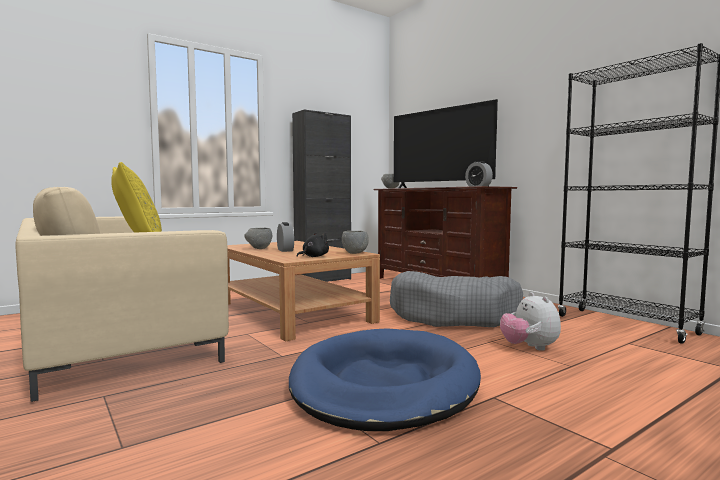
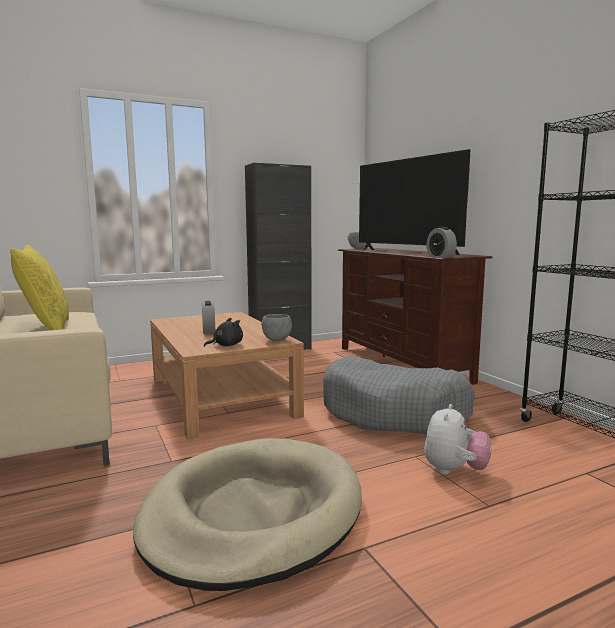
camera: 10 degrees right, 5 degrees up
(259, 248) = (185, 327): grey bowl -> none
(384, 384) = (253, 514): blue dog bed -> beige dog bed
(529, 348) = (454, 471): plush toy -> plush toy turned 150 degrees counterclockwise

